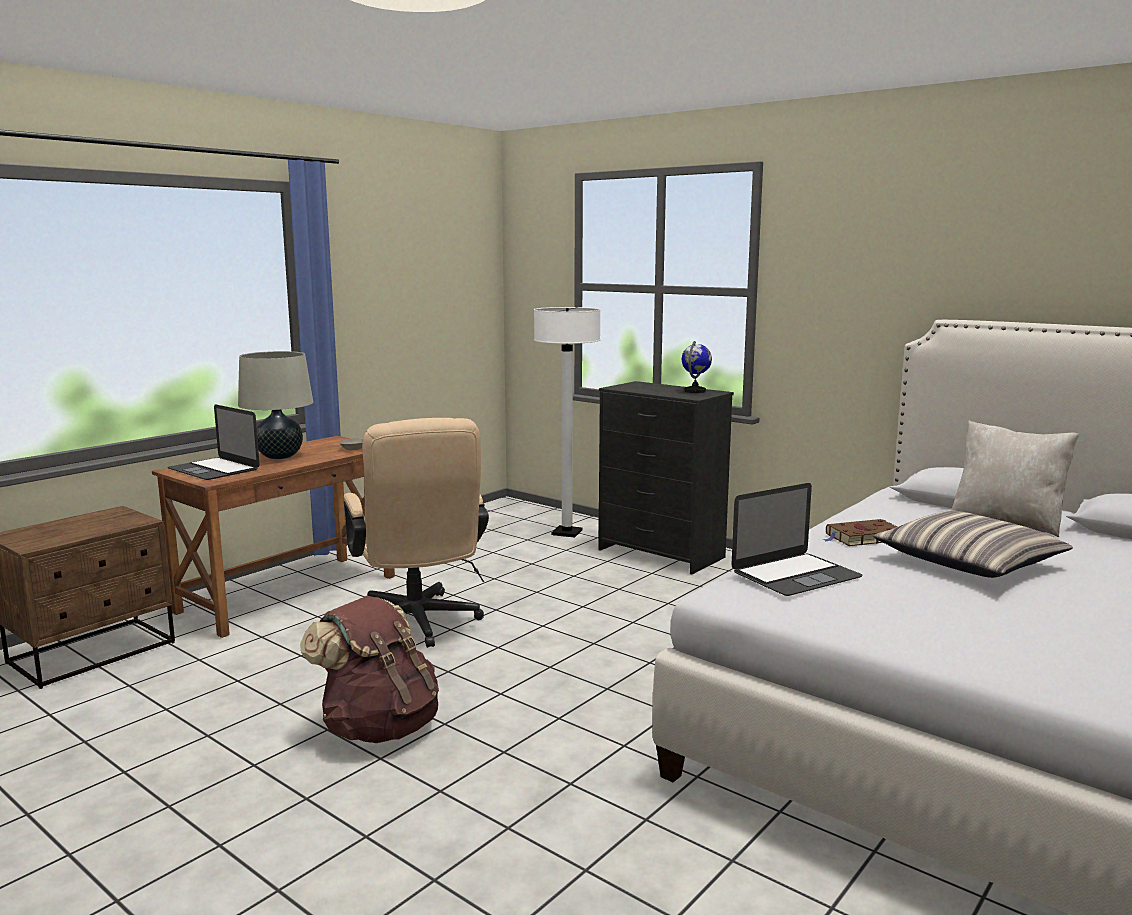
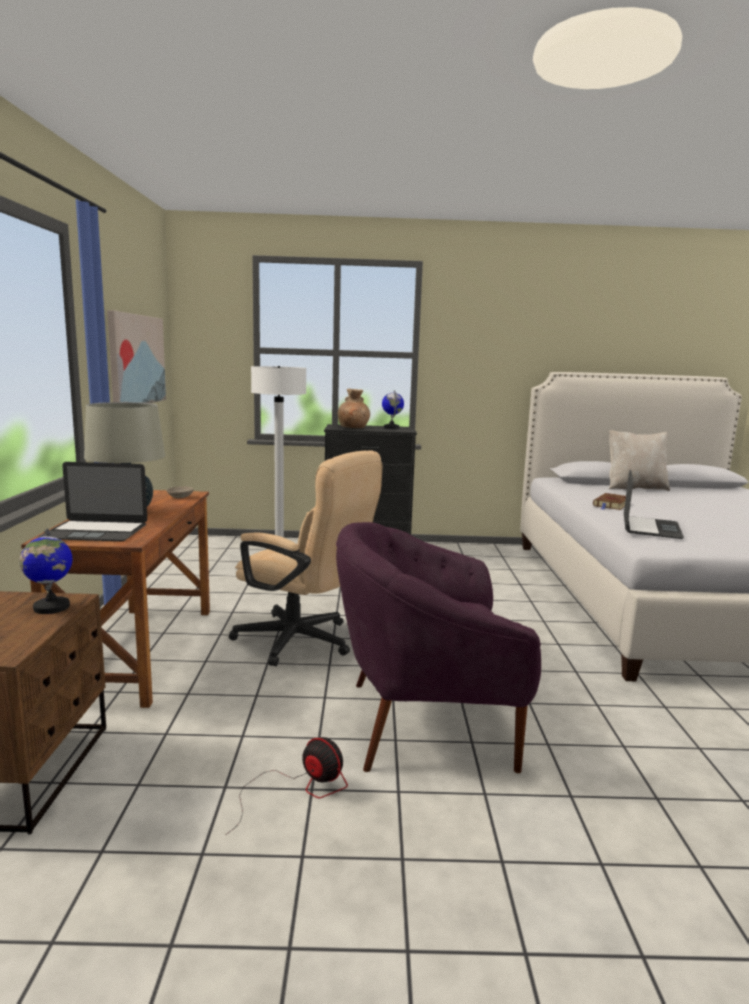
camera: 40 degrees left, 0 degrees up
(118, 523) = (51, 607): none -> globe
(200, 731) = (298, 789): none -> fan
(379, 727) = (427, 722): brown backpack -> purple armchair
(418, 302) = (136, 360): none -> picture
(644, 388) = (353, 427): none -> brown vase
(969, 562) = (679, 508): pillow -> none

